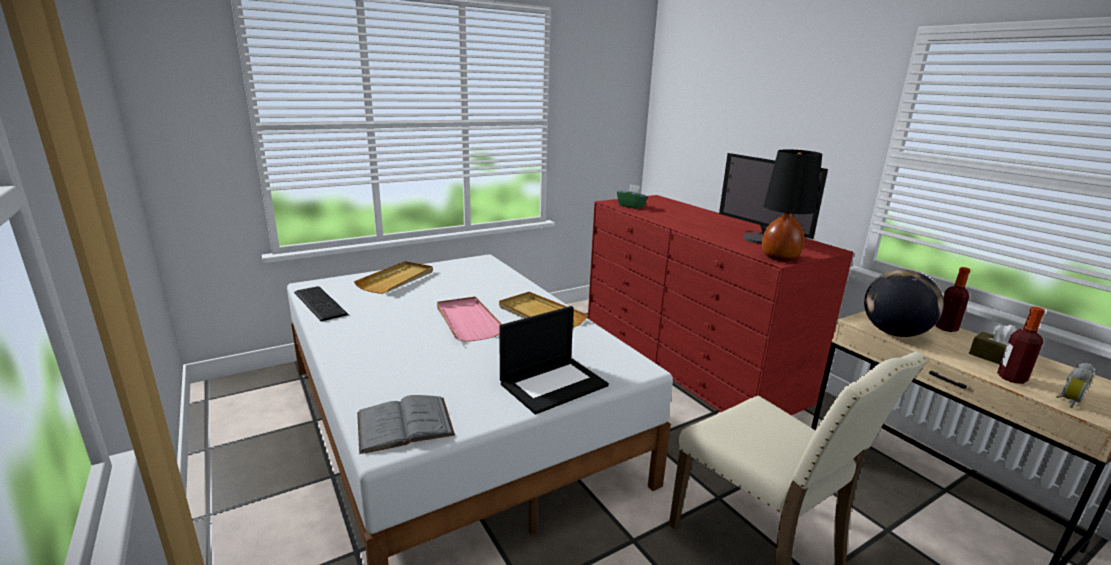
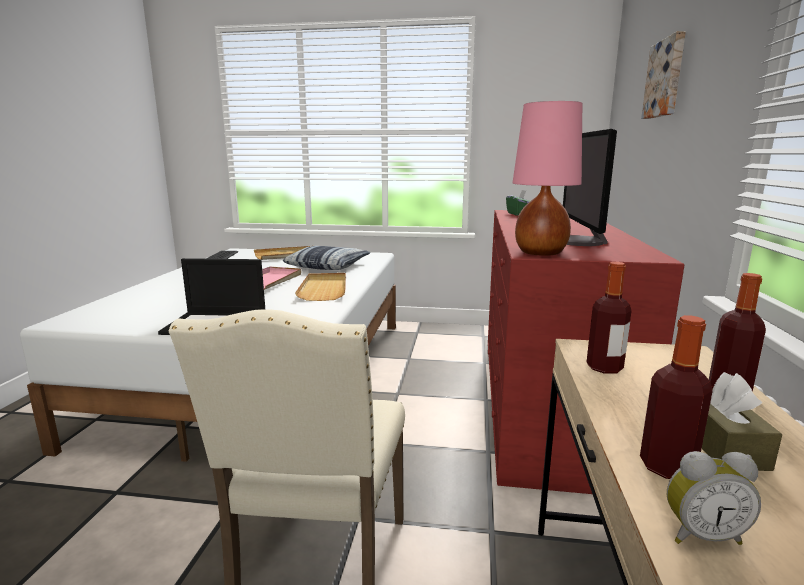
camera: 40 degrees right, 5 degrees down
(404, 424) = (93, 316): grey book -> none
(474, 285) = (328, 266): none -> pillow
(754, 102) = (666, 78): none -> picture
(779, 257) = (539, 253): black table lamp -> pink table lamp
(894, 333) = (604, 368): globe -> bottle

